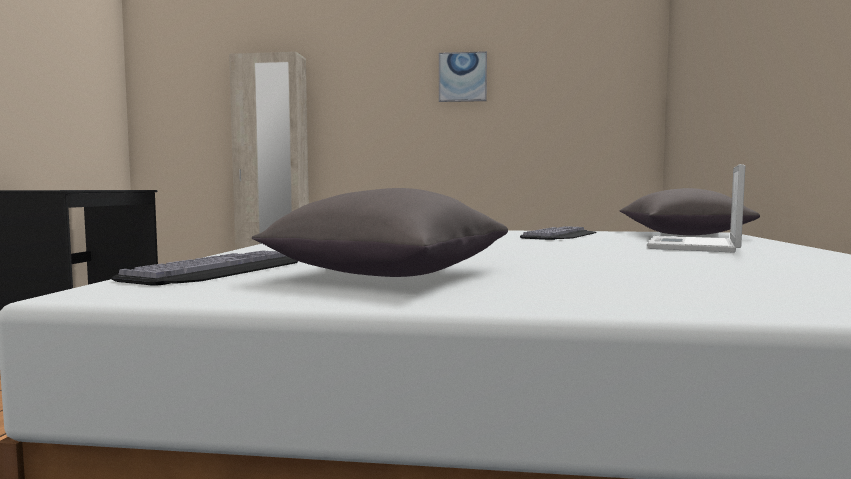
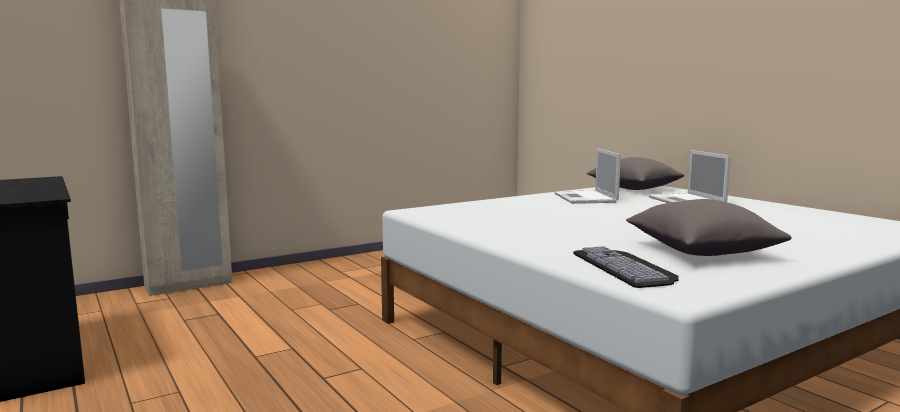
camera: 40 degrees left, 5 degrees up
(462, 77) = (370, 38): picture -> none
(562, 235) = (586, 198): keyboard -> laptop

